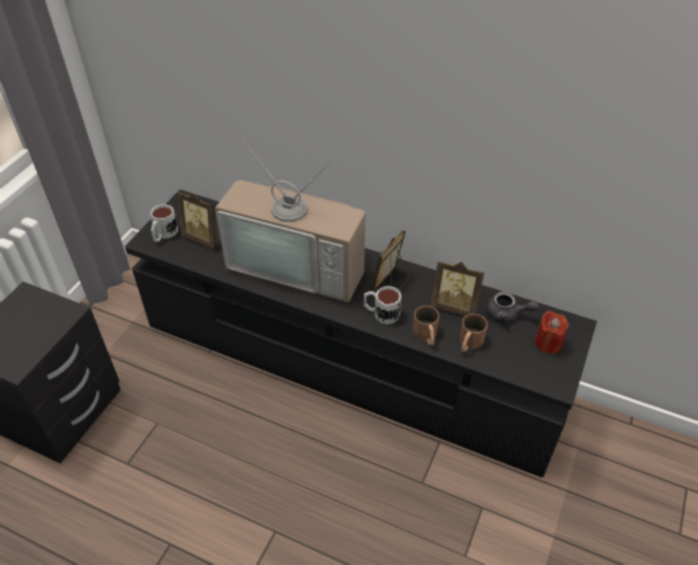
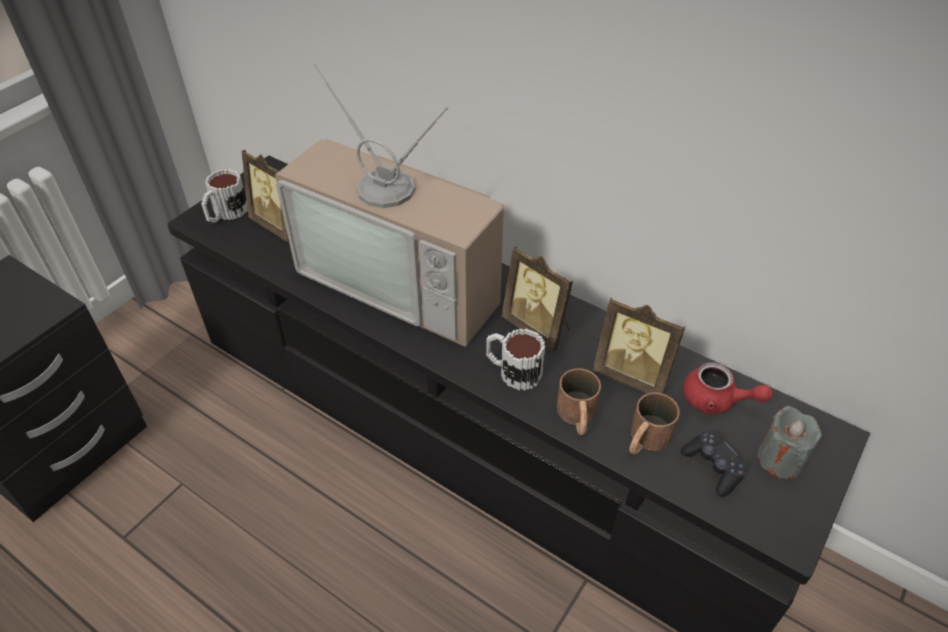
camera: 10 degrees right, 0 degrees up
(391, 284) = (538, 327): picture frame -> picture frame turned 90 degrees counterclockwise
(507, 314) = (716, 401): grey teapot -> red teapot
(511, 352) = (713, 467): none -> black game controller
(548, 343) = (780, 459): red candle -> grey candle

